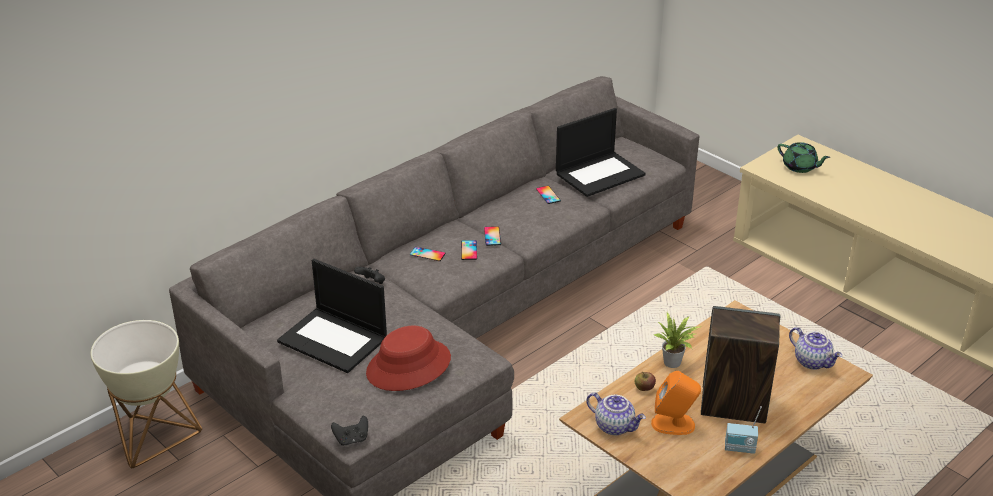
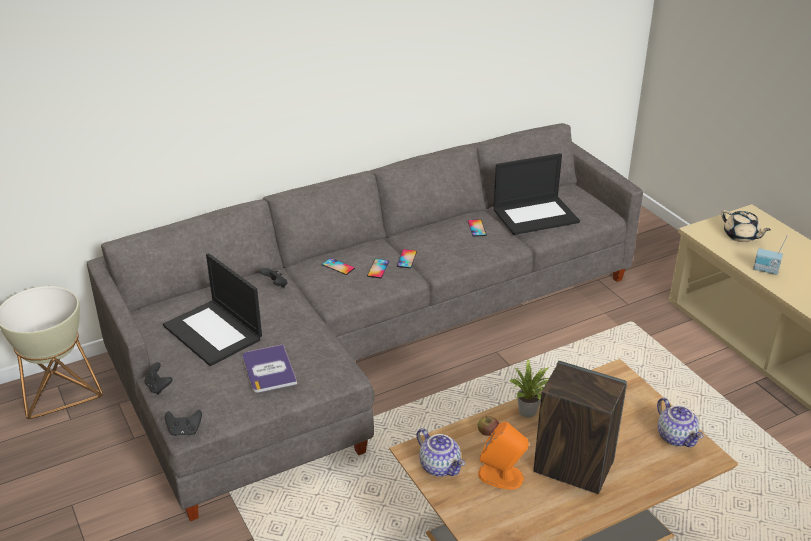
camera: 15 degrees right, 0 degrees up
(302, 403) = (158, 387): none -> black game controller
(409, 366) = (269, 369): red hat -> book
(740, 449) = (559, 516): radio -> radio (765, 270)
(800, 167) = (741, 236): green teapot -> beige teapot

